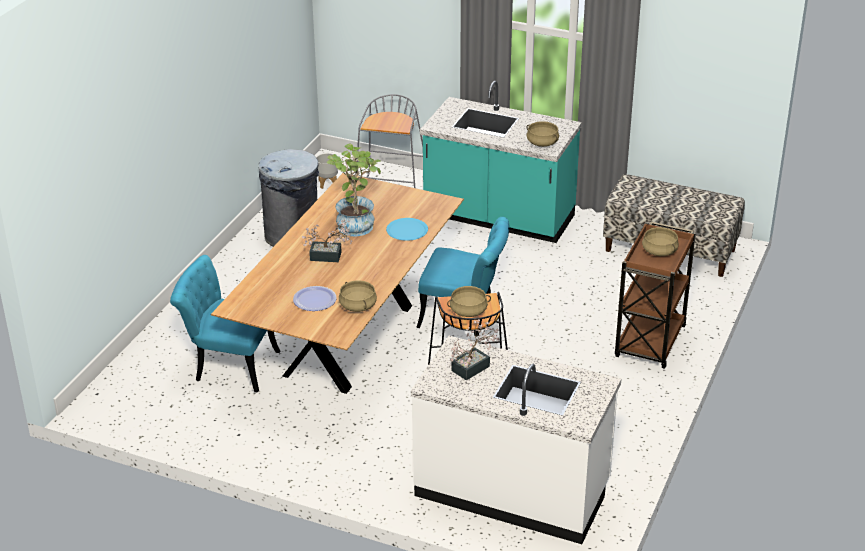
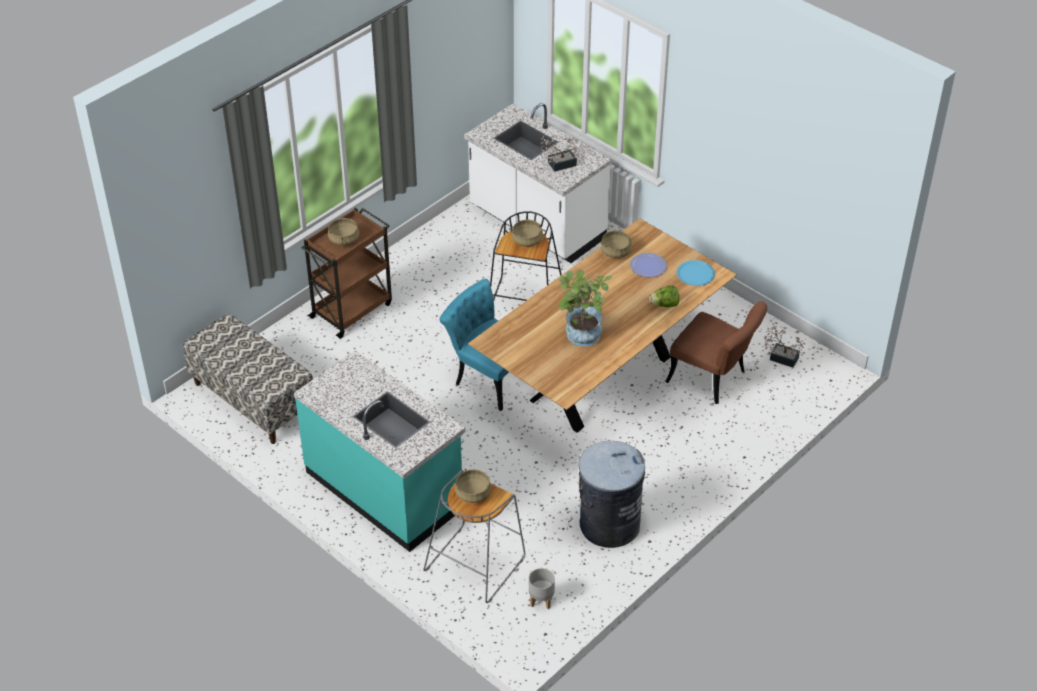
camera: 160 degrees left, 10 degrees up
(228, 365) = (713, 379): turquoise chair -> brown chair
(282, 267) = (664, 305): none -> lettuce
(329, 256) = (619, 306): potted plant -> potted plant (781, 357)
(407, 230) = (539, 318): blue plate -> blue plate (695, 274)
(542, 143) = (355, 372): beige cooking pot -> beige cooking pot (473, 494)

